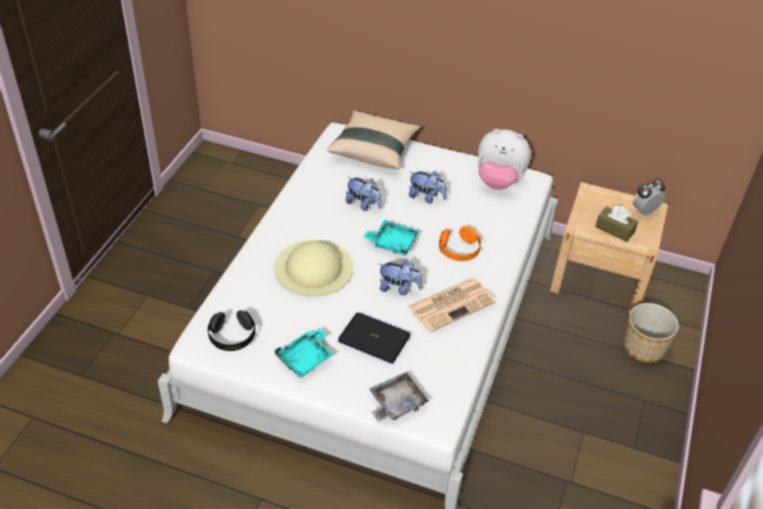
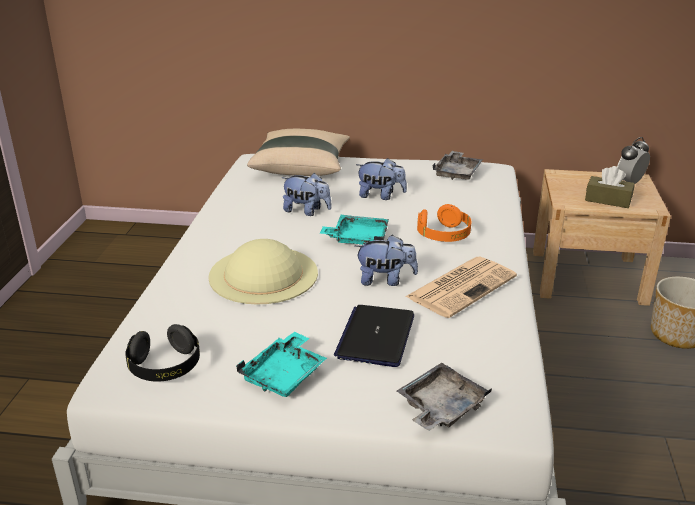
camera: 10 degrees left, 15 degrees down
(374, 339) = (376, 336): laptop -> laptop turned 90 degrees counterclockwise
(498, 181) = (457, 173): plush toy -> grey tray

